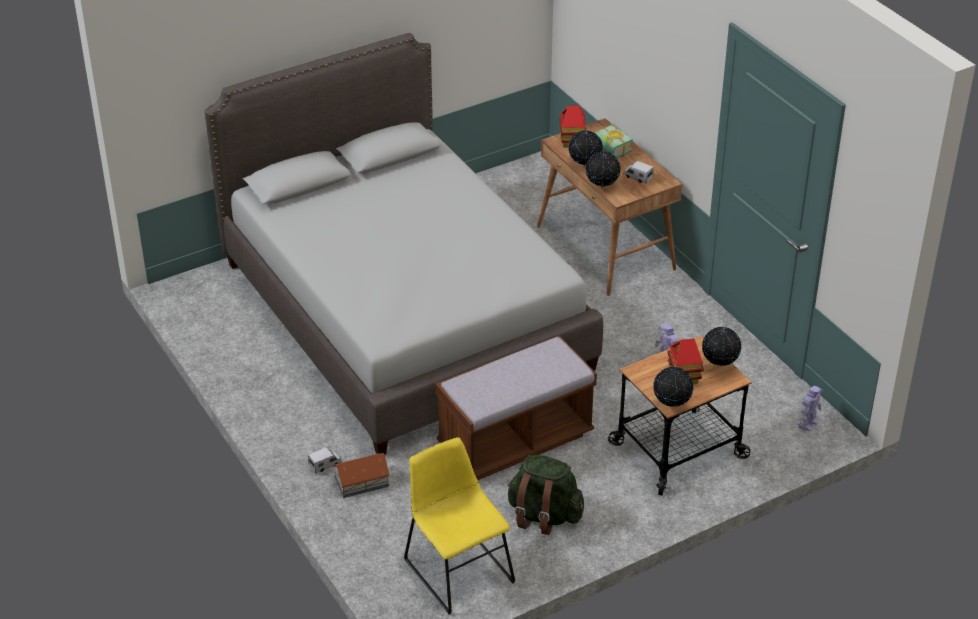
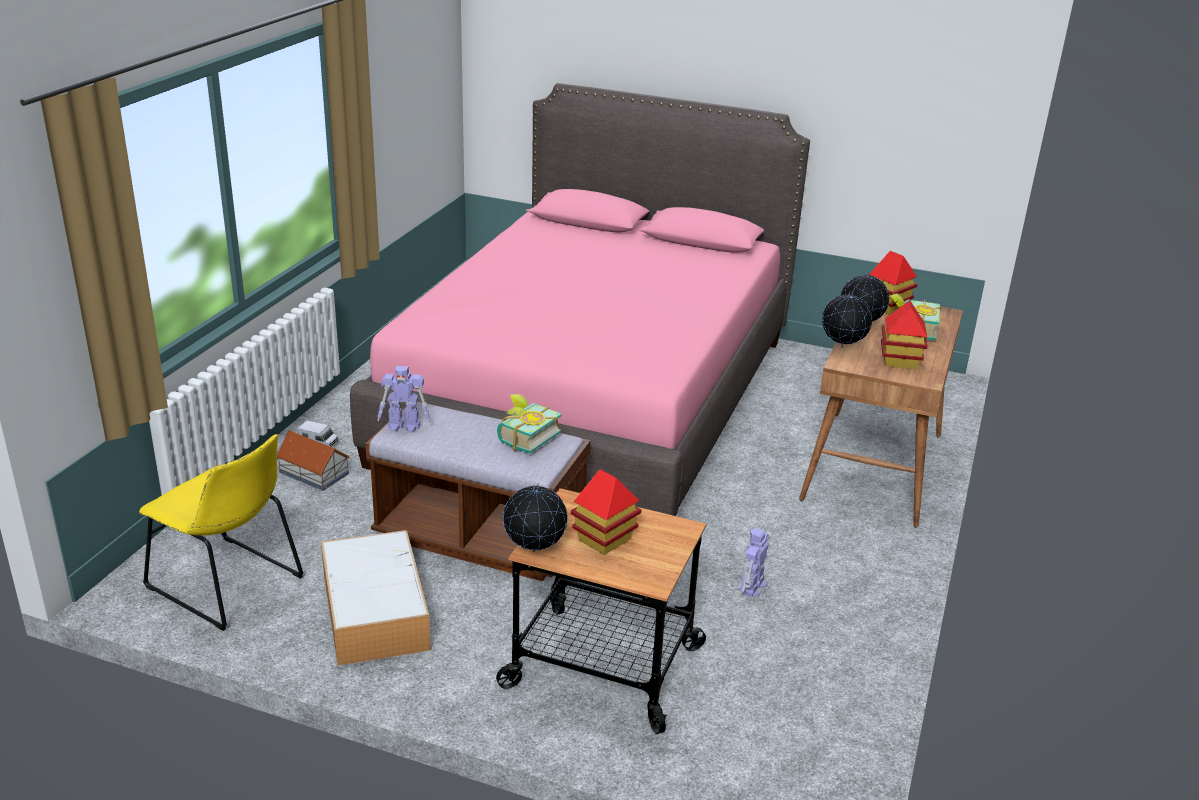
camera: 50 degrees right, 10 degrees down
(405, 314) = (592, 398): grey bed -> pink bed
(456, 568) = (229, 585): yellow chair -> yellow chair turned 105 degrees clockwise
(538, 357) = (524, 437): none -> book
(544, 516) = (374, 610): green backpack -> storage box
(638, 177) = (899, 361): toy truck -> toy house
(719, 365) = (665, 558): globe -> none
(808, 423) = (801, 766): toy robot -> toy robot (404, 426)

